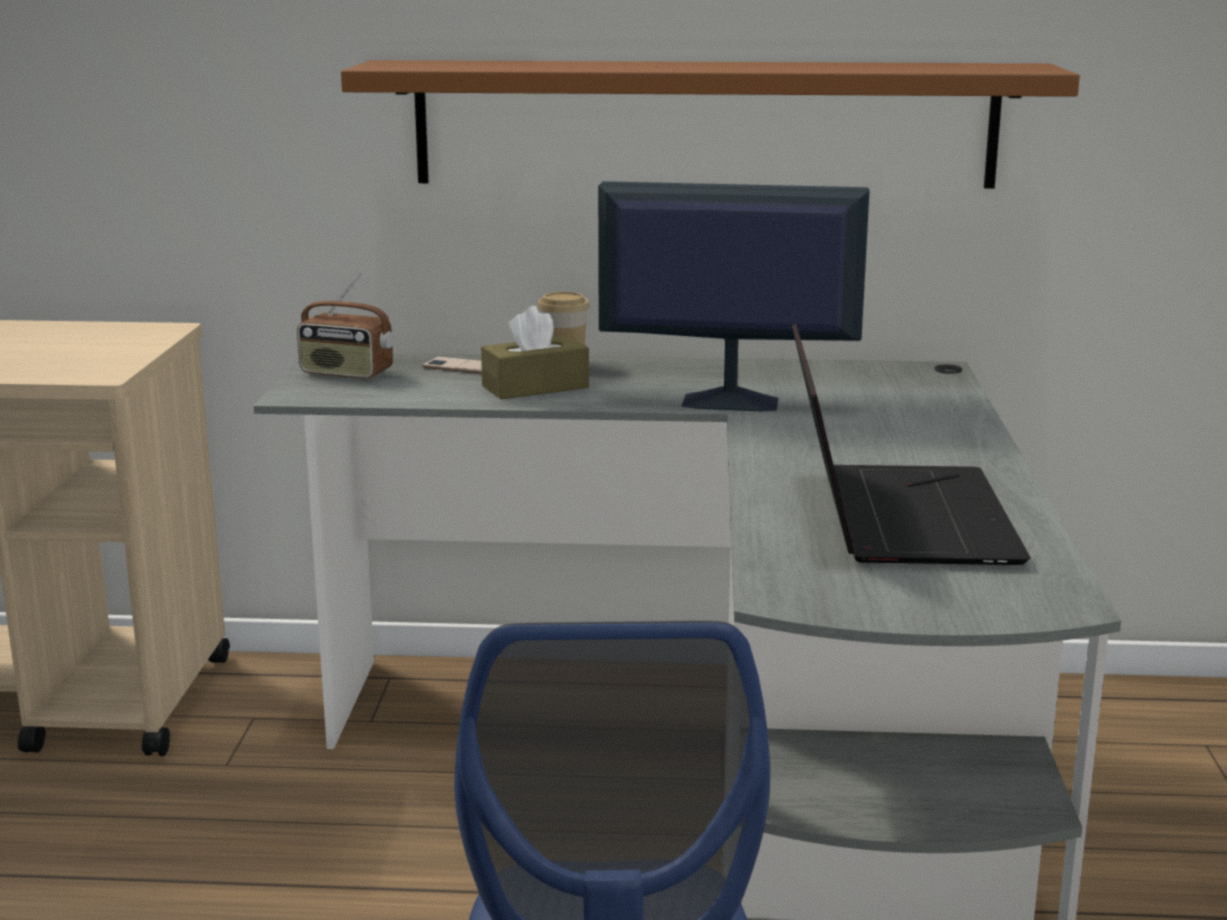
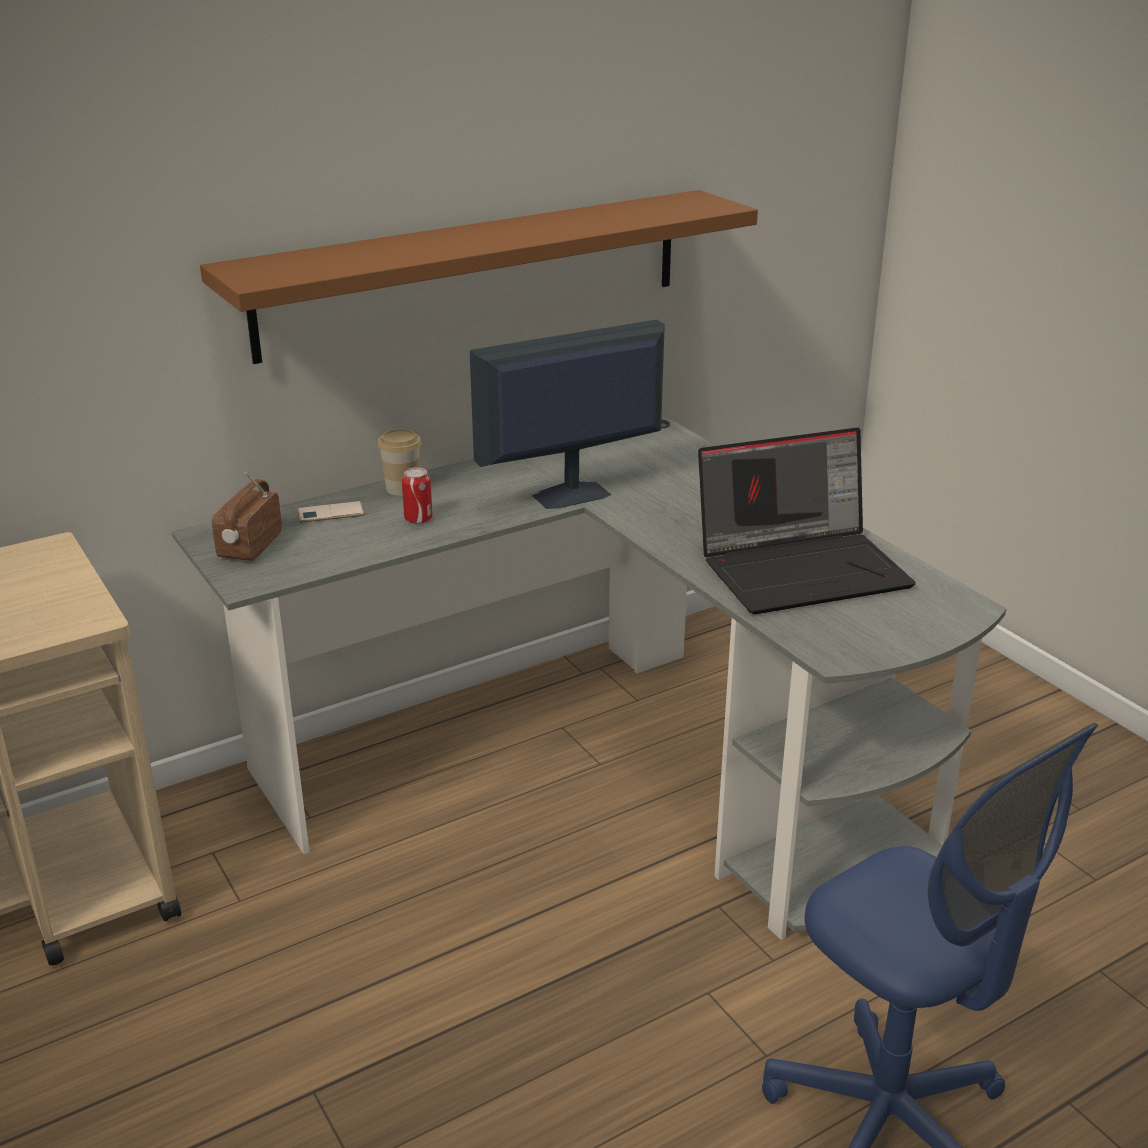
camera: 35 degrees left, 10 degrees up
(346, 374) = (249, 547): radio -> radio turned 120 degrees clockwise
(535, 387) = (418, 519): brown tissue box -> can
(893, 516) = (803, 568): laptop -> laptop turned 105 degrees clockwise

